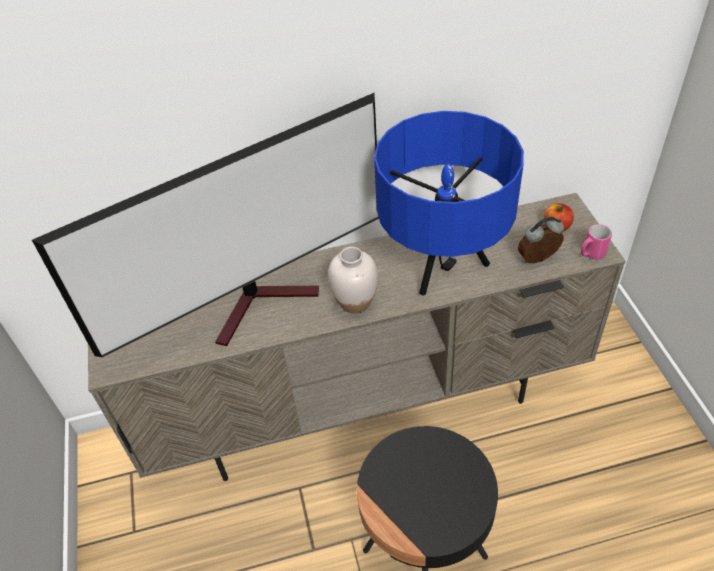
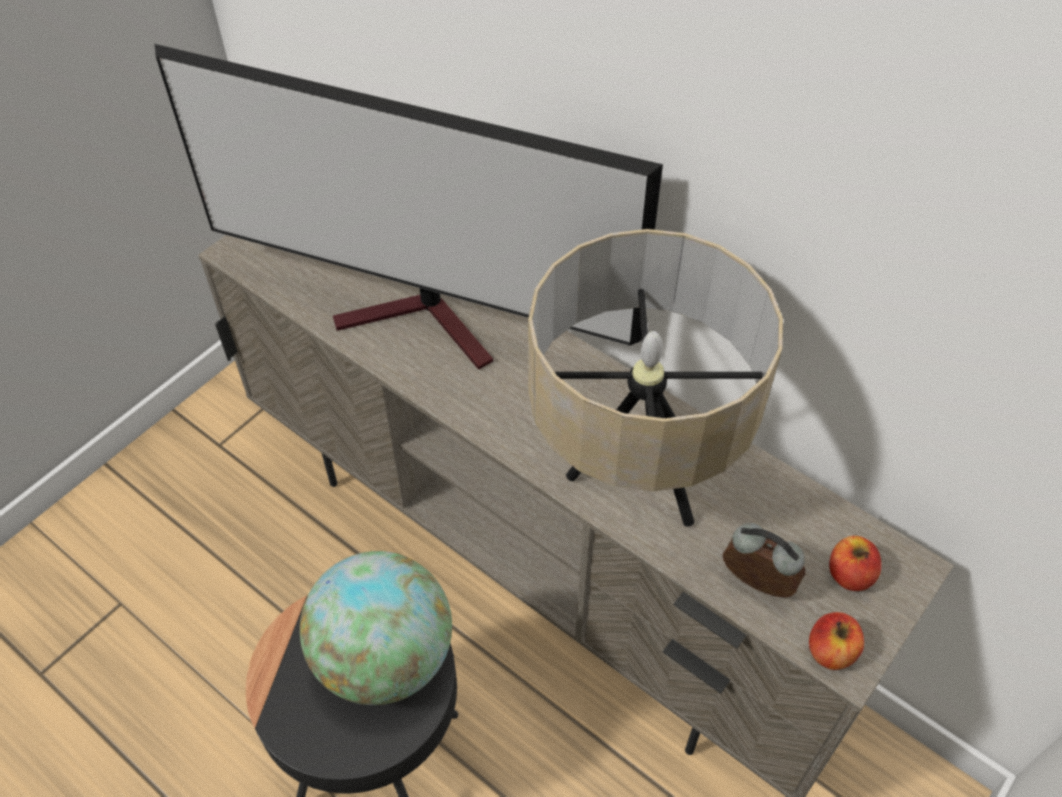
camera: 50 degrees right, 5 degrees up
(355, 302) = (499, 412): white vase -> none
(428, 464) = (384, 657): none -> globe
(443, 271) = (633, 478): blue table lamp -> beige table lamp
(591, 254) = (831, 651): pink mug -> apple

